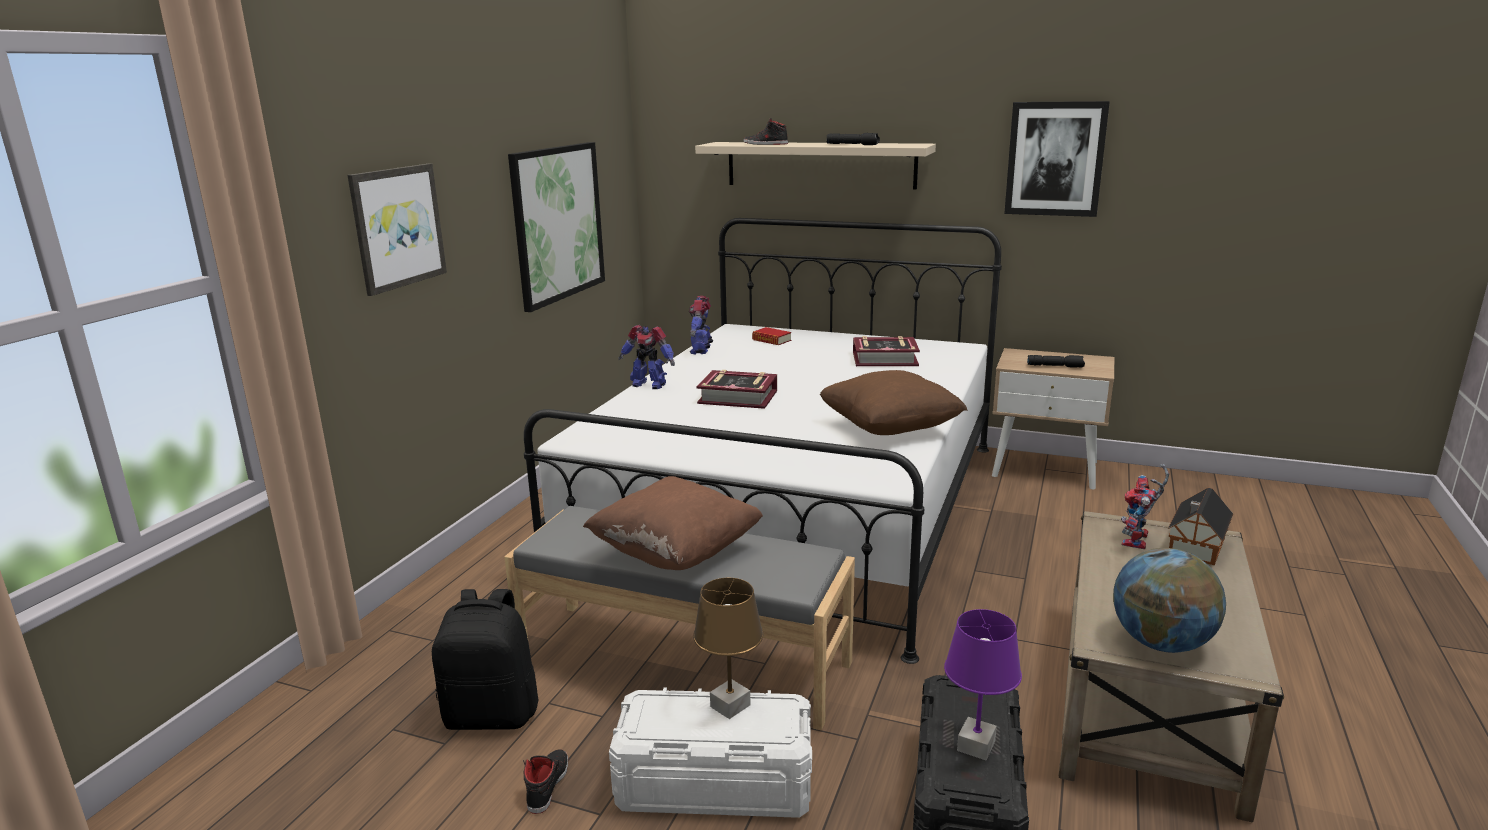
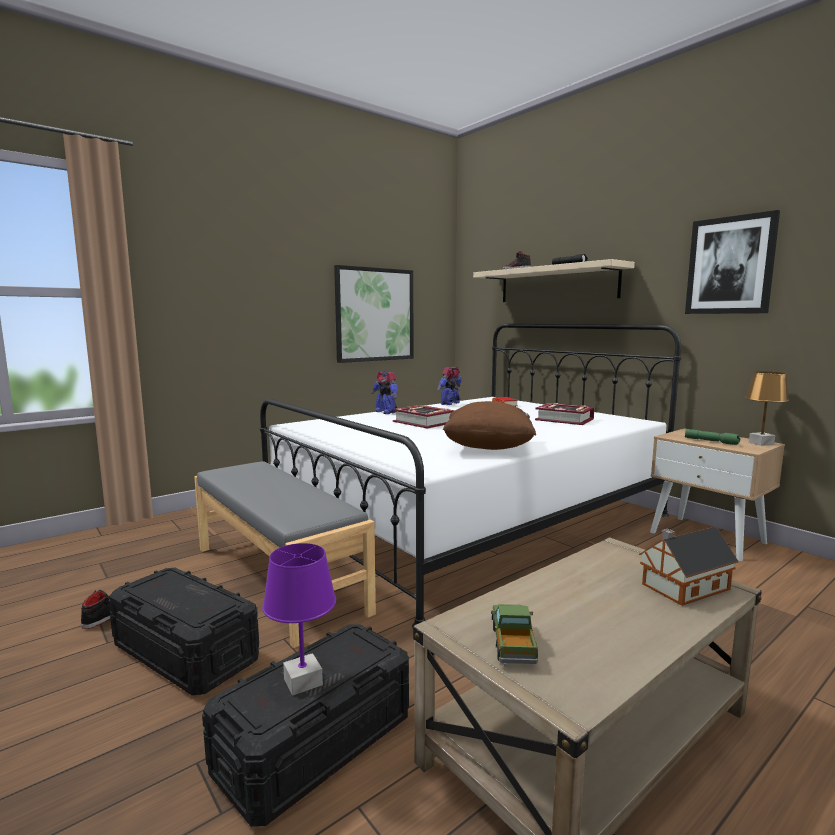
camera: 30 degrees right, 10 degrees down
(397, 227) = (234, 290): picture -> none
(493, 714) = (148, 571): black backpack -> none
(676, 553) = (266, 490): brown pillow -> none
(714, 783) = (186, 652): white storage box -> black storage box
(730, 705) = (202, 592): brown table lamp -> brown table lamp (761, 443)
(1055, 366) = (711, 441): black flashlight -> green flashlight
(1137, 542) = (625, 568): toy robot -> none
(1161, 643) = (513, 645): globe -> toy truck

